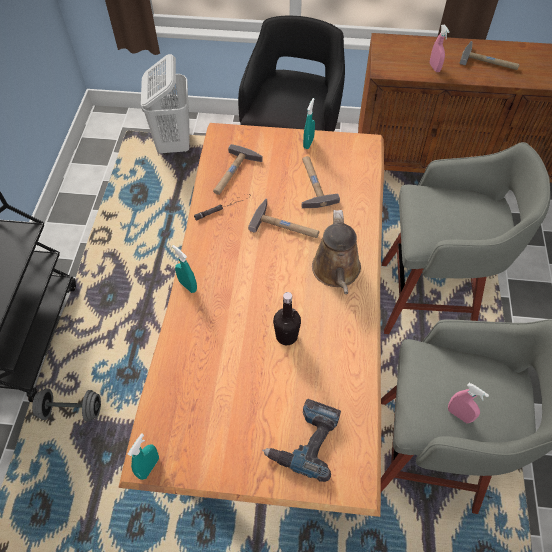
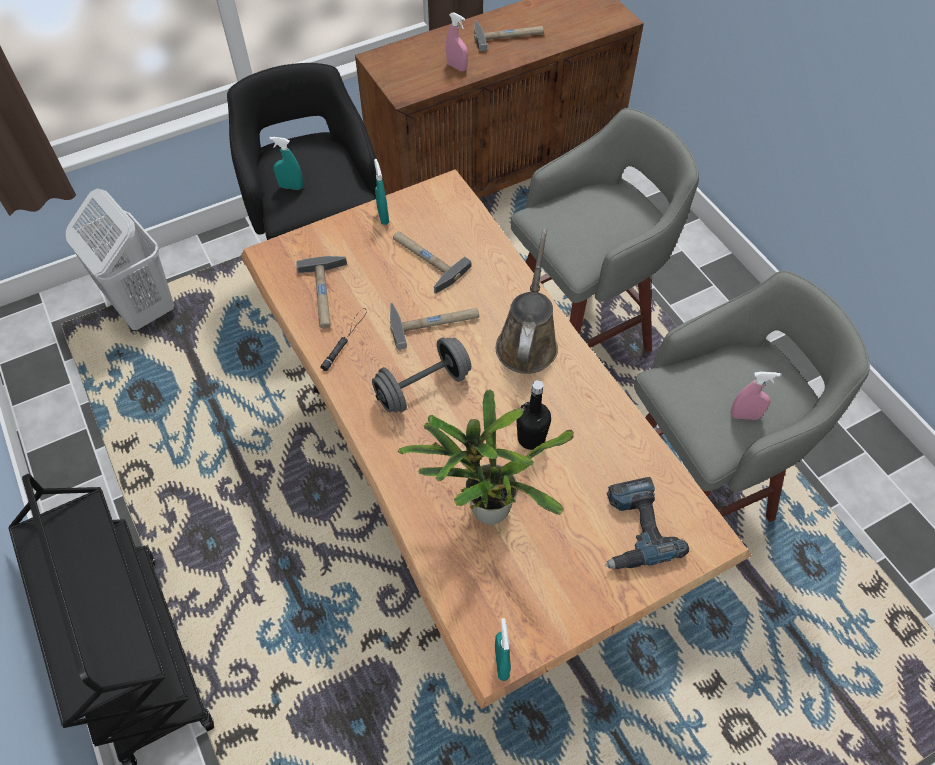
camera: 35 degrees left, 0 degrees up
(71, 410) = (270, 705): grey dumbbell -> grey dumbbell (423, 387)
(188, 286) = (379, 449): turquoise spray bottle -> turquoise spray bottle (291, 187)
(221, 361) = (485, 506): none -> potted plant
(336, 272) = (527, 342): brown watering can -> brown watering can turned 135 degrees counterclockwise

